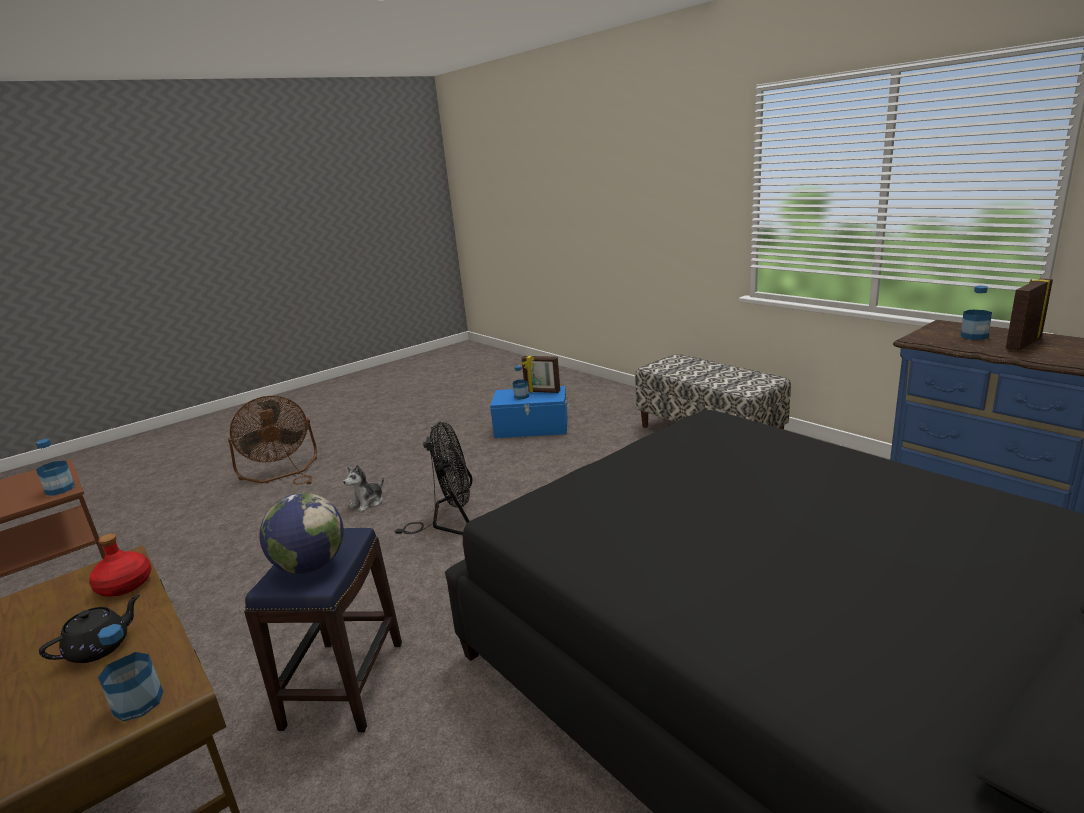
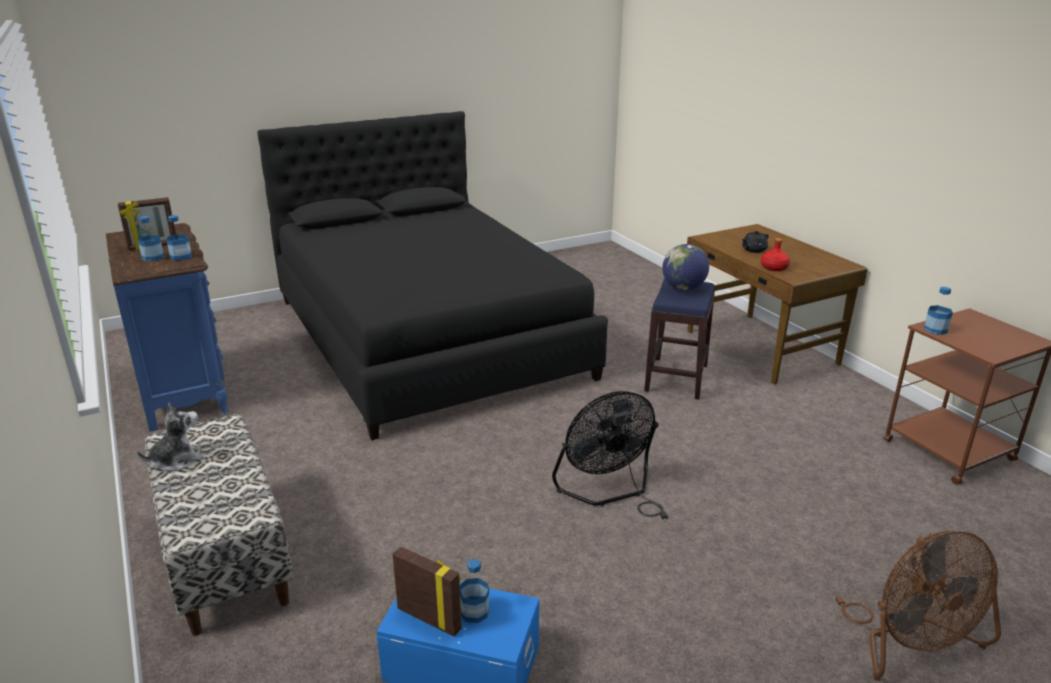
camera: 170 degrees left, 5 degrees up
(138, 703) = (715, 236): bottle -> bottle (181, 257)
(368, 503) = (723, 535): plush toy -> plush toy (176, 460)
(448, 516) = (616, 491): black fan -> black fan turned 60 degrees clockwise

